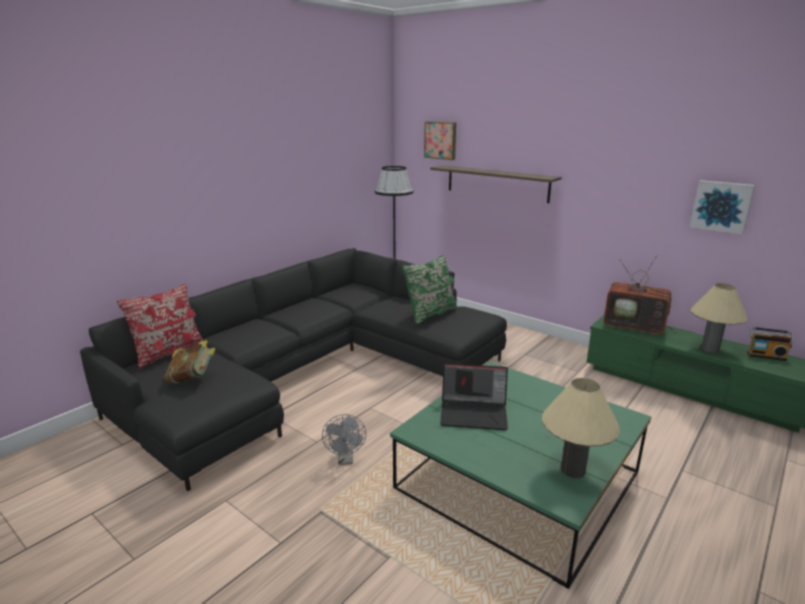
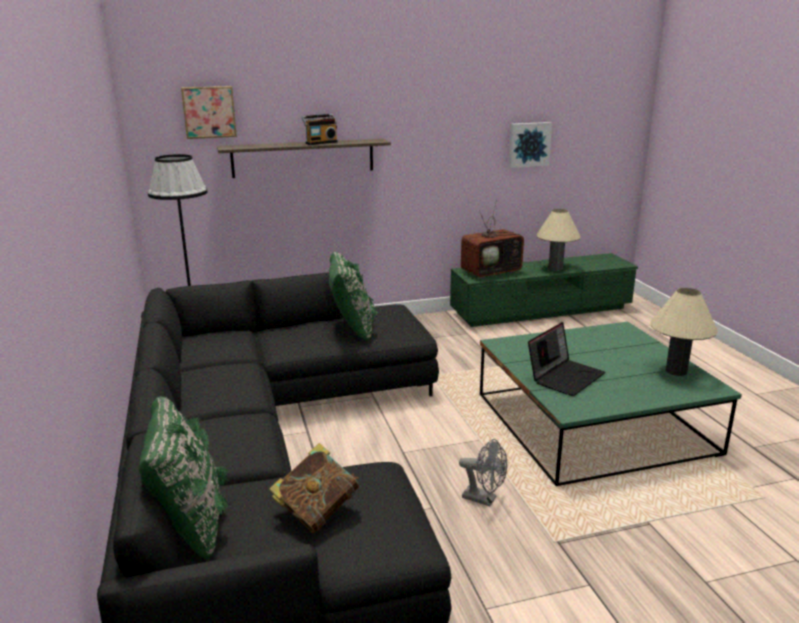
camera: 55 degrees left, 0 degrees up
(169, 354) = (193, 522): red pillow -> green pillow
(766, 355) = (583, 260): radio -> radio (320, 142)

